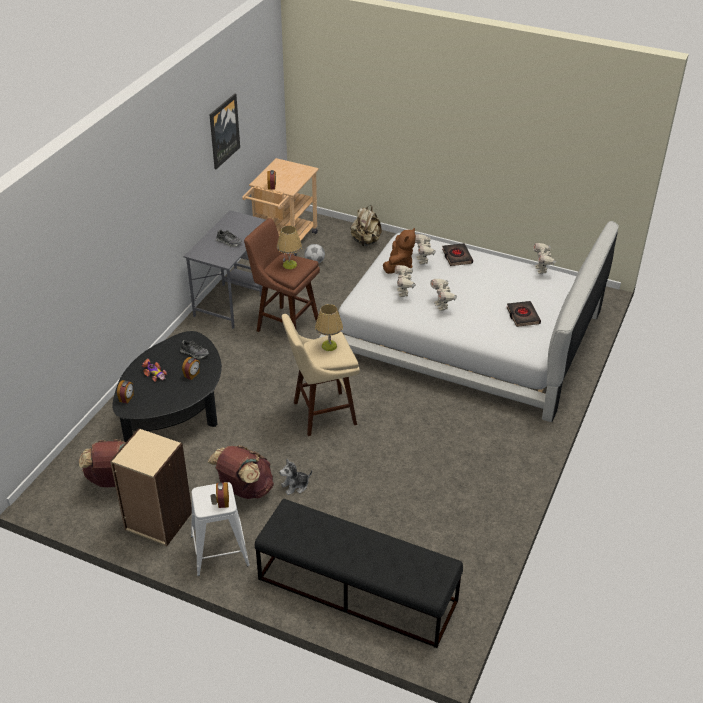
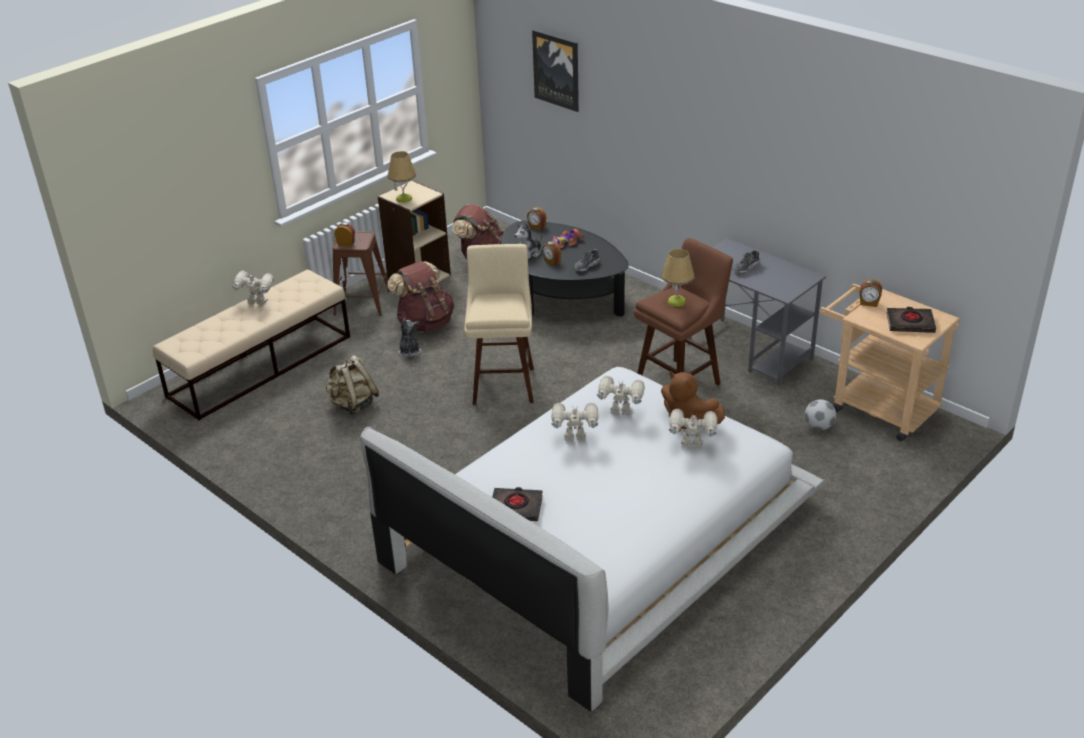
camera: 110 degrees right, 5 degrees down
(179, 392) = (529, 253): none -> plush toy
(219, 550) = (362, 302): white stool -> brown stool
(223, 131) = (851, 173): picture -> picture (556, 70)
(329, 346) = (502, 306): table lamp -> table lamp (404, 199)
(356, 590) = (261, 366): black bench -> beige bench
(366, 241) = (867, 485): beige backpack -> beige backpack (353, 404)
(457, 257) = (690, 481): black book -> black book (910, 323)
(541, 270) = (622, 564): toy robot -> toy robot (257, 303)

